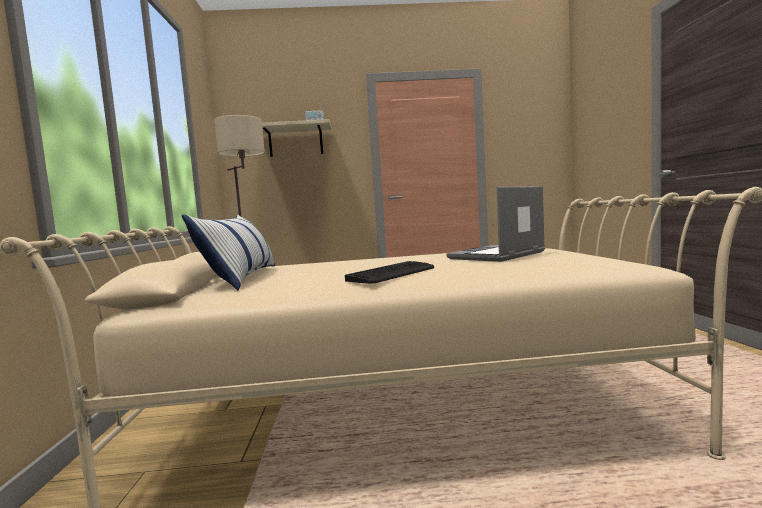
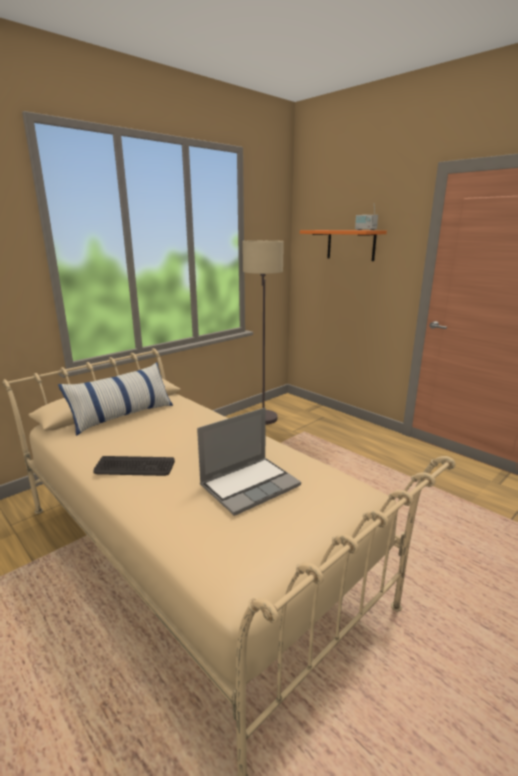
camera: 50 degrees right, 15 degrees up
(295, 142) = (351, 245): beige shelf -> orange shelf
(497, 255) = (250, 485): laptop -> laptop turned 135 degrees clockwise

